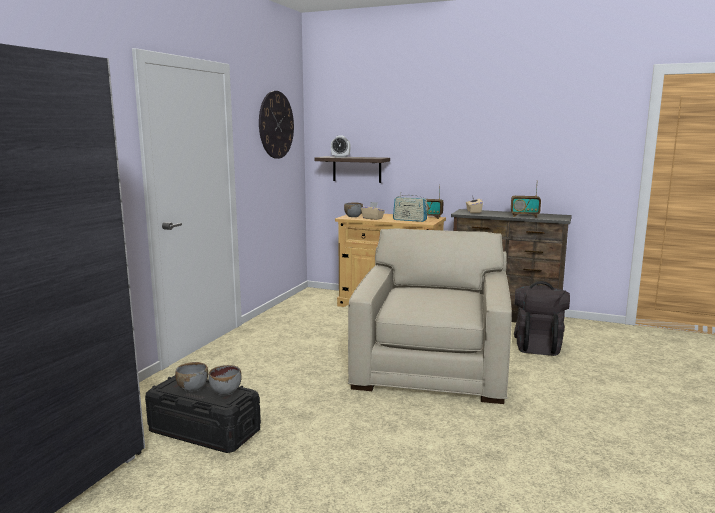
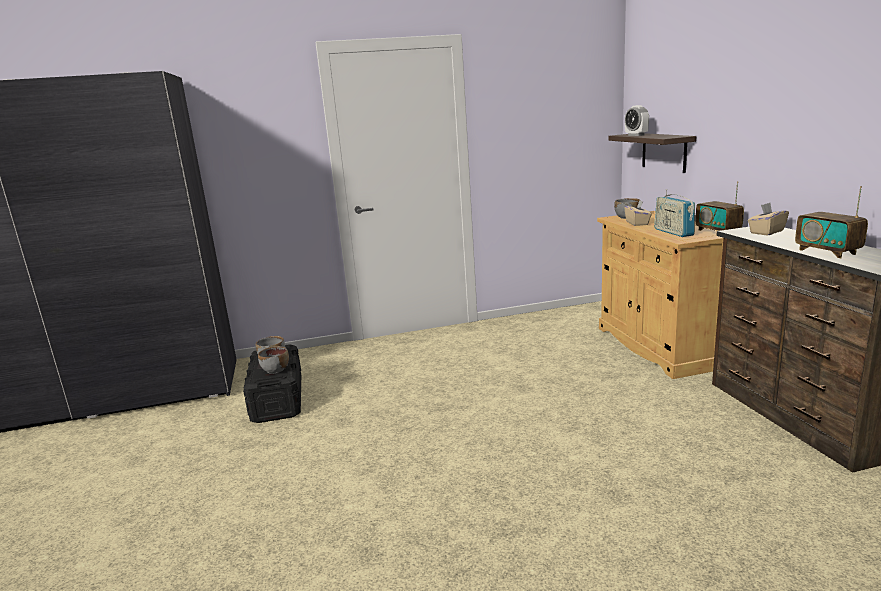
camera: 55 degrees right, 5 degrees up
(276, 125) = (555, 96): wall clock -> none
(432, 365) = (539, 433): beige armchair -> none
(537, 346) = (737, 479): black backpack -> none

